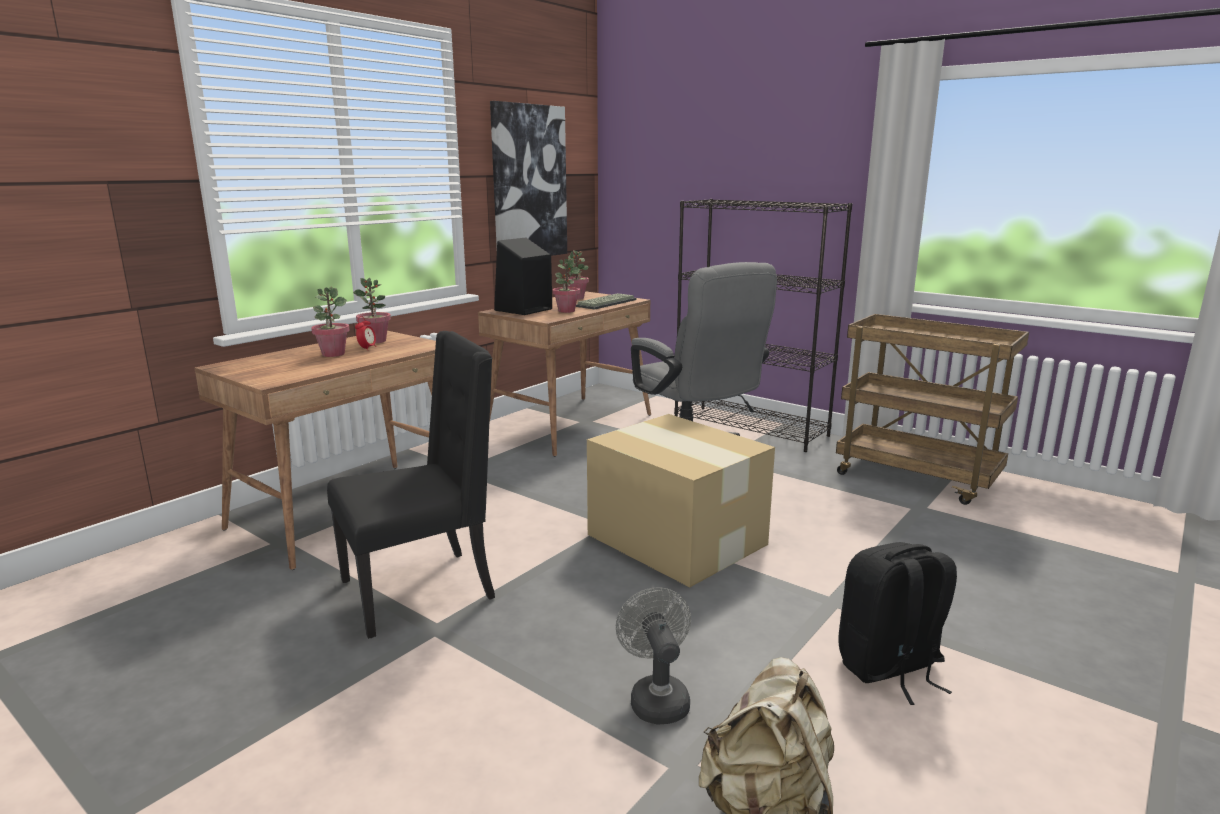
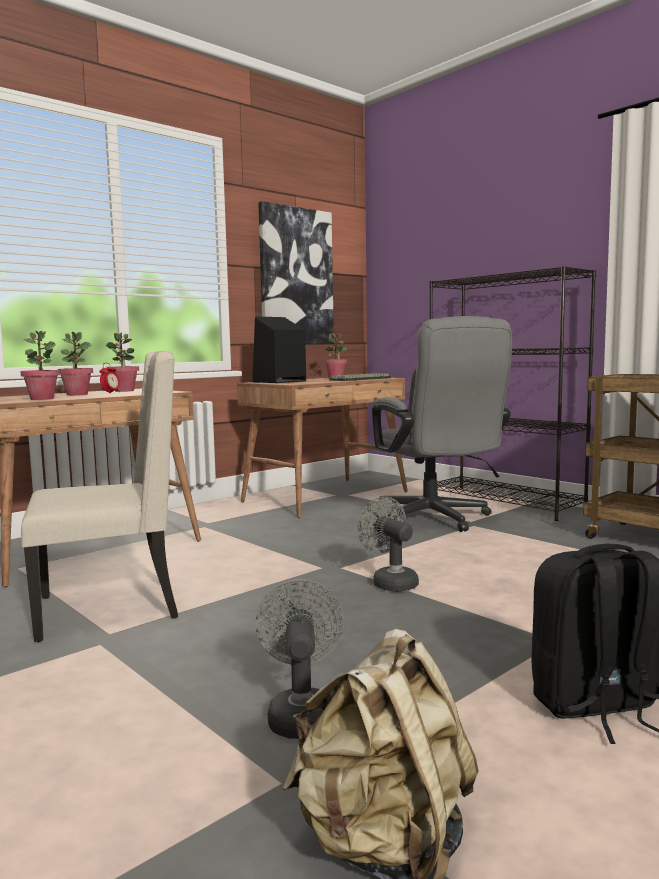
camera: 10 degrees right, 10 degrees down
(421, 590) = (111, 608): black chair -> beige chair
(566, 311) = (318, 381): potted plant -> potted plant (42, 399)
(677, 540) = (390, 582): cardboard box -> grey fan

